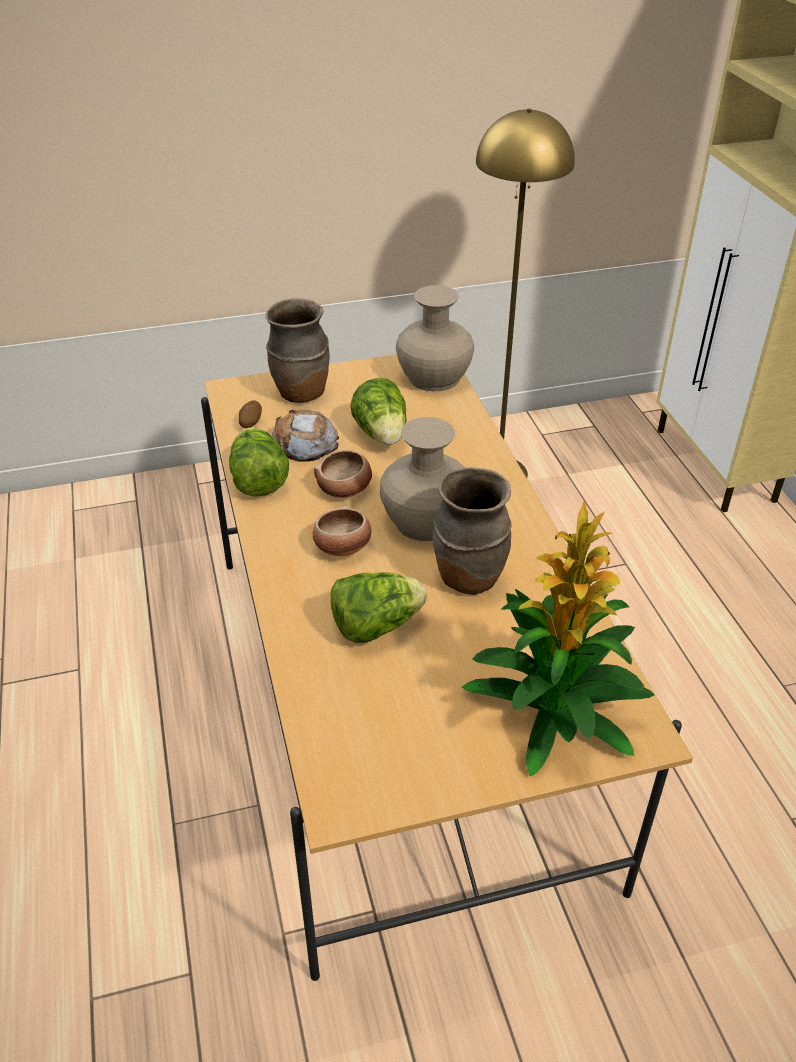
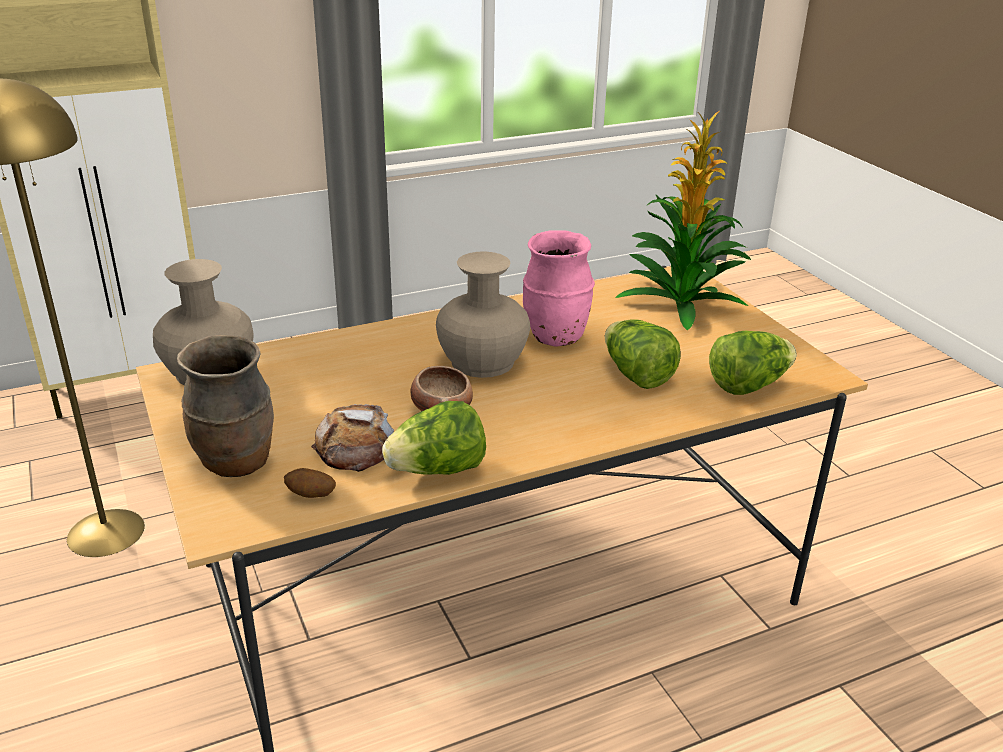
camera: 100 degrees left, 10 degrees down
(342, 548) = (539, 402): bowl -> none
(382, 435) = (335, 395): lettuce -> lettuce (748, 385)
(468, 577) = (555, 337): brown vase -> pink vase

